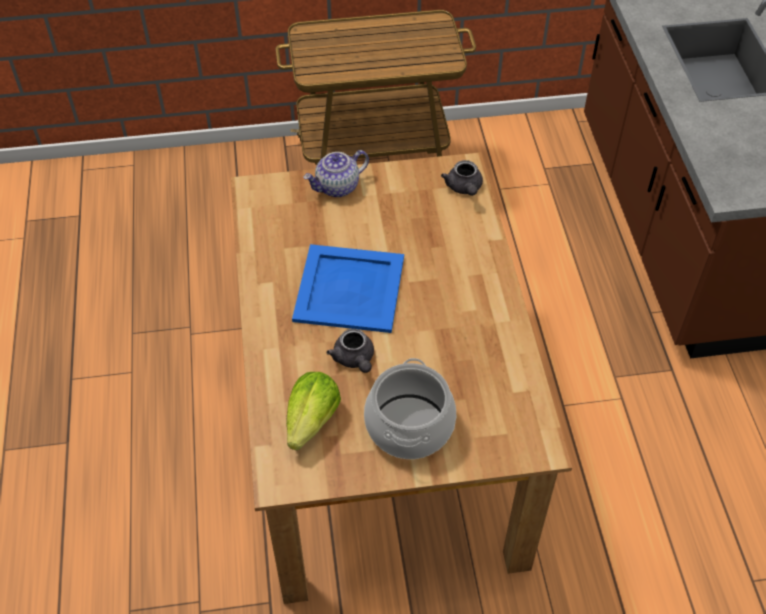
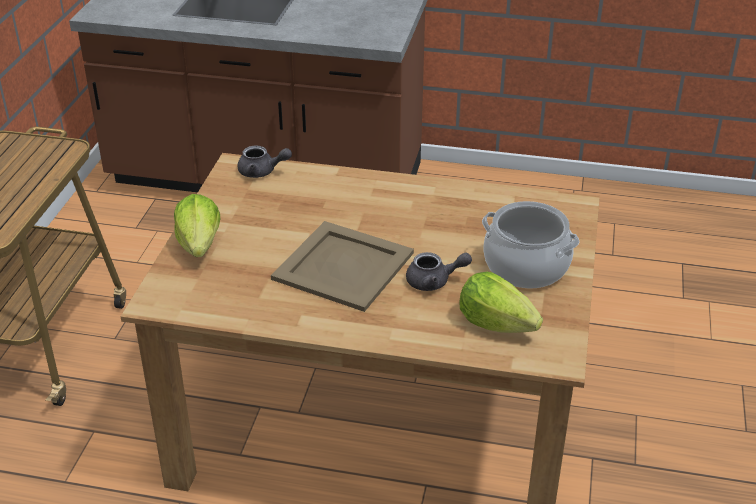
camera: 70 degrees left, 15 degrees down
(337, 187) = (199, 244): teapot -> lettuce
(348, 289) = (343, 267): blue tray -> beige tray

